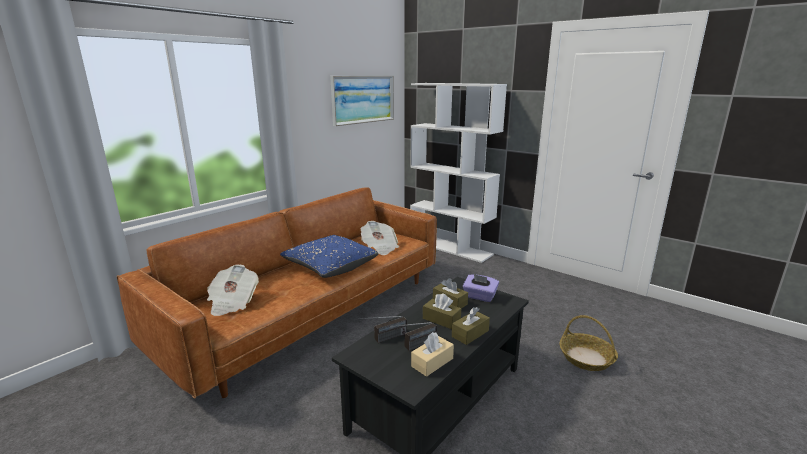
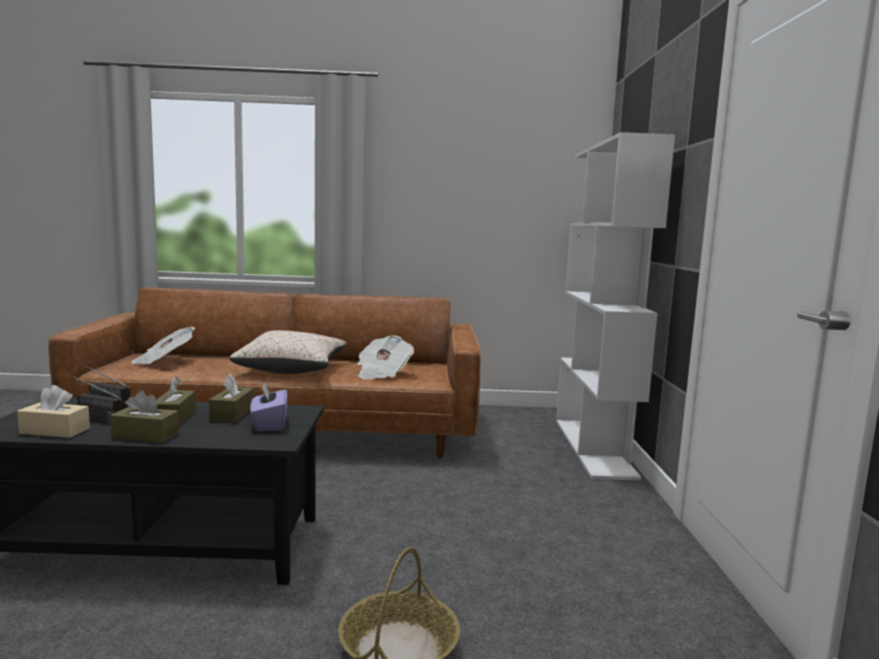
camera: 50 degrees right, 10 degrees down
(330, 267) = (292, 369): blue pillow -> beige pillow
(363, 99) = (509, 181): picture -> none

